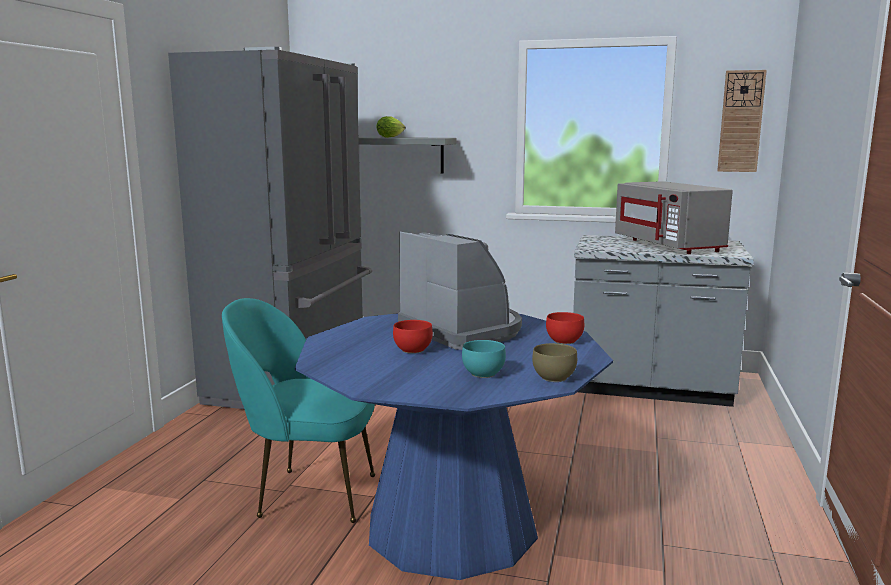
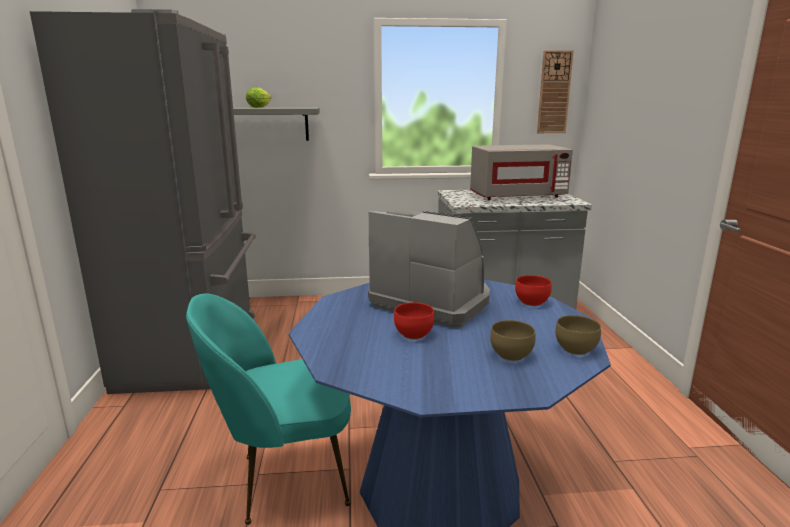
camera: 20 degrees left, 5 degrees up
(484, 374) = (512, 356): turquoise bowl -> brown bowl
(669, 245) = (517, 196): grey microwave -> grey microwave turned 60 degrees counterclockwise

